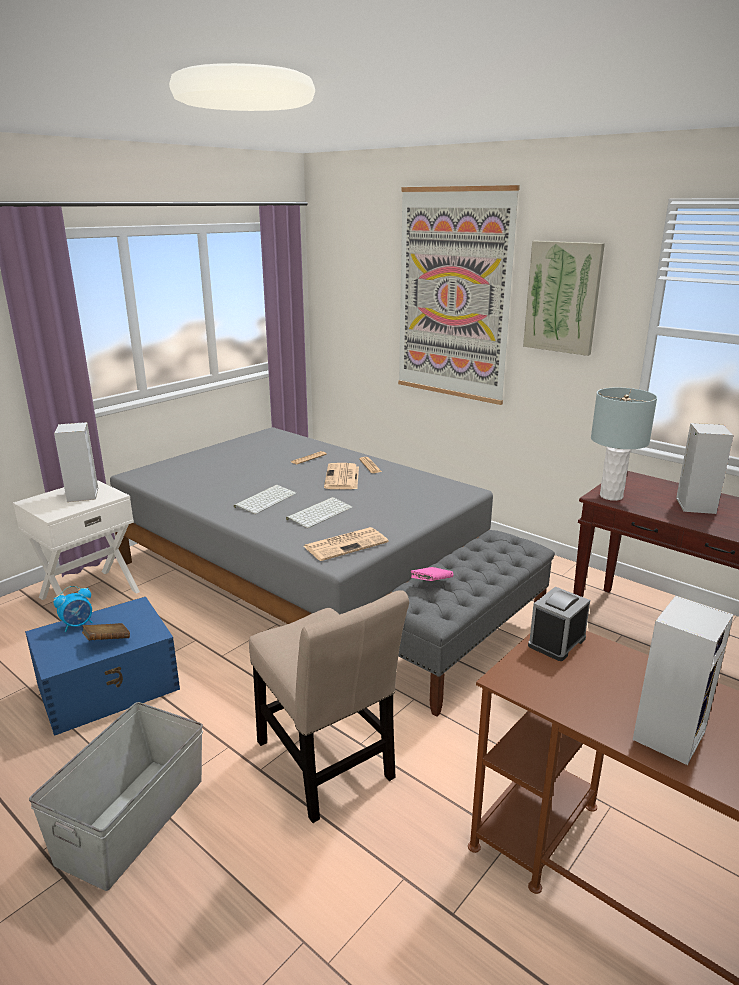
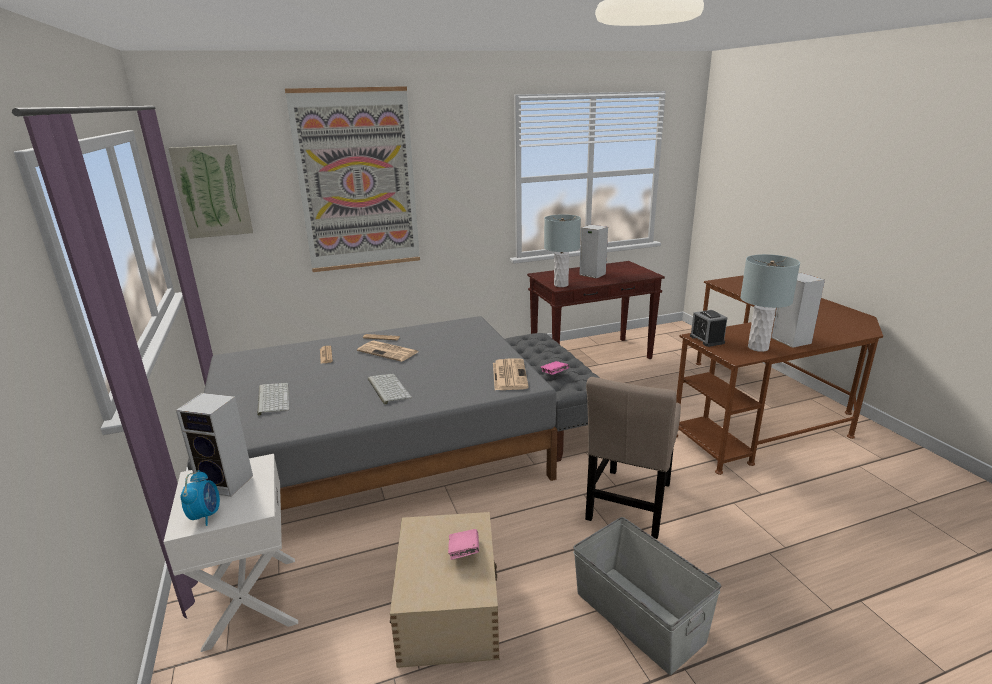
camera: 60 degrees left, 0 degrees up
(78, 625) = (414, 569): alarm clock -> alarm clock (206, 515)
(107, 641) = (464, 552): brown book -> pink book
(109, 686) = (449, 606): blue storage box -> beige storage box
(319, 513) = (444, 373): keyboard -> keyboard (272, 398)
(326, 765) = (629, 505): beige chair -> beige chair turned 120 degrees clockwise
(563, 297) = (455, 168): picture -> picture (213, 191)
(583, 698) = (758, 347): none -> grey table lamp

